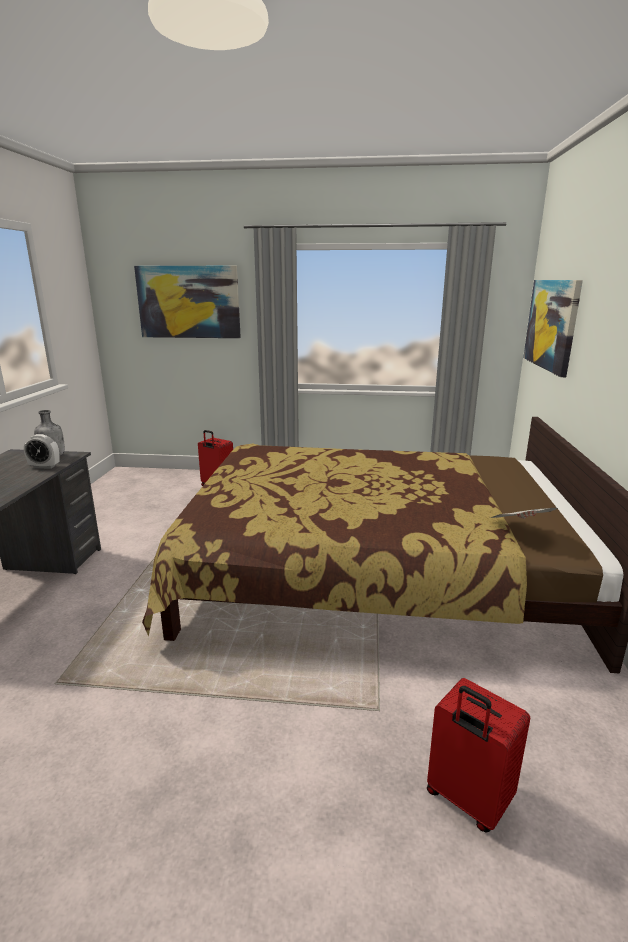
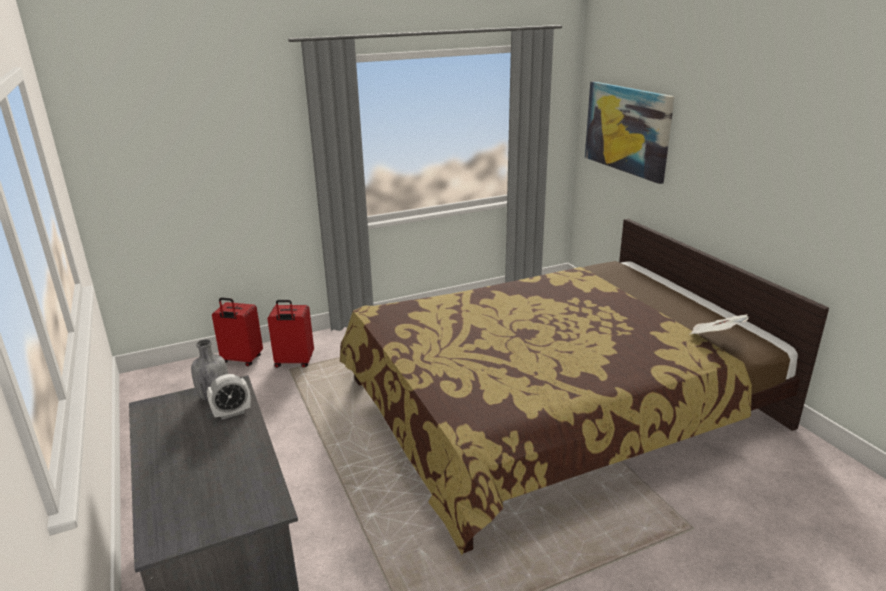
camera: 30 degrees left, 5 degrees up
(188, 302) = (213, 138): picture -> none
(467, 799) = (804, 562): red suitcase -> red suitcase (241, 360)

